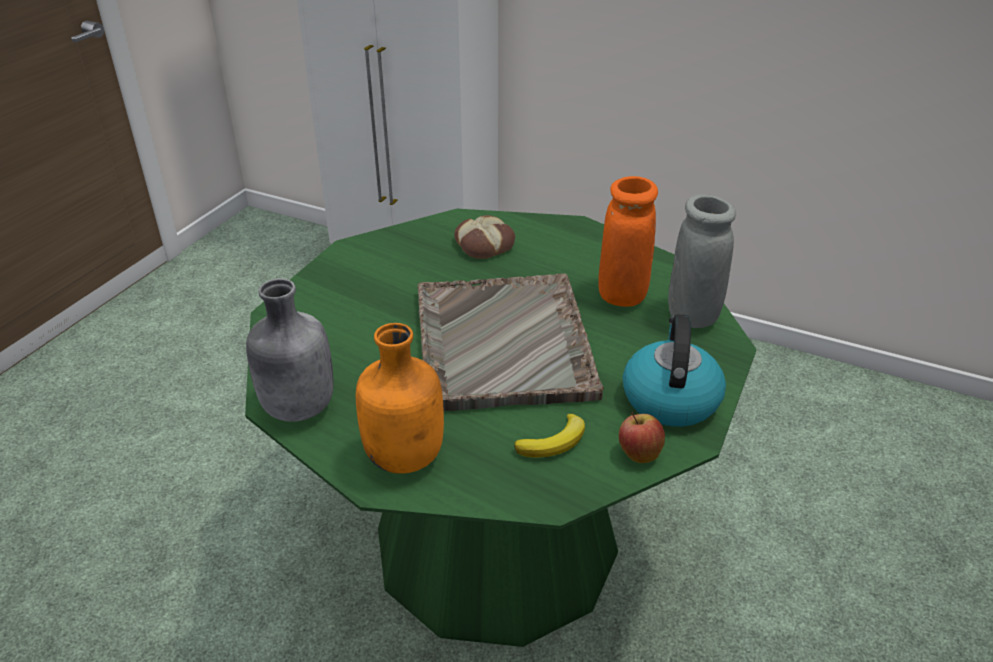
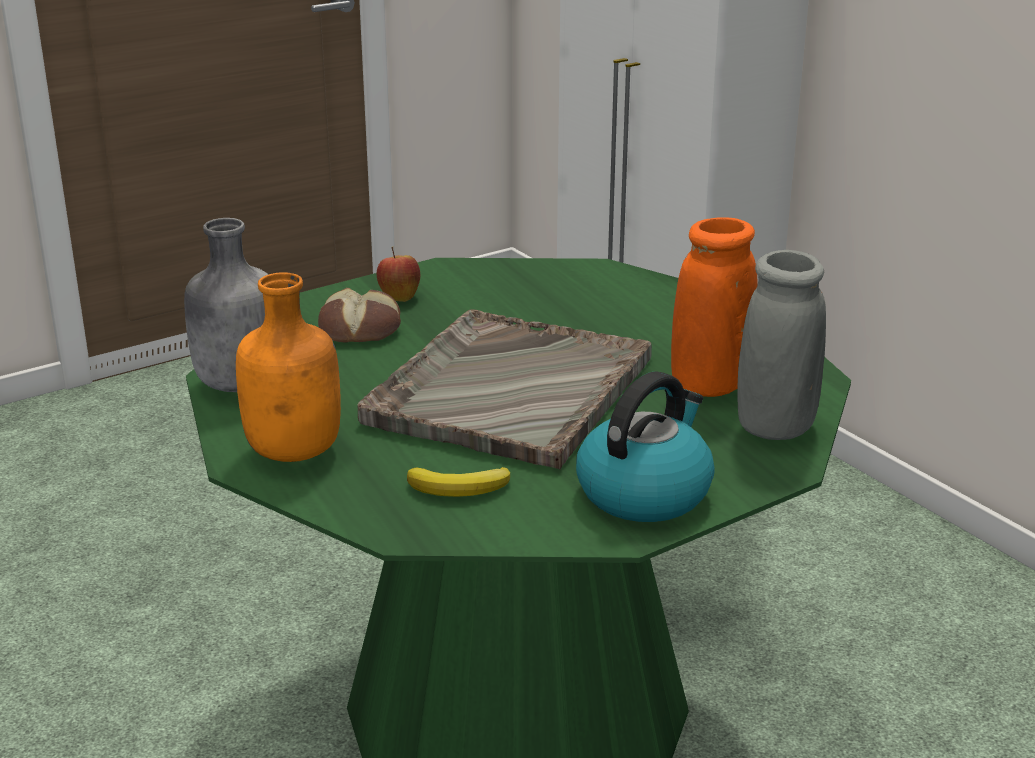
camera: 30 degrees right, 10 degrees down
(485, 244) = (599, 299): bread -> bread (361, 328)
(638, 454) = (543, 527): apple -> apple (399, 297)

